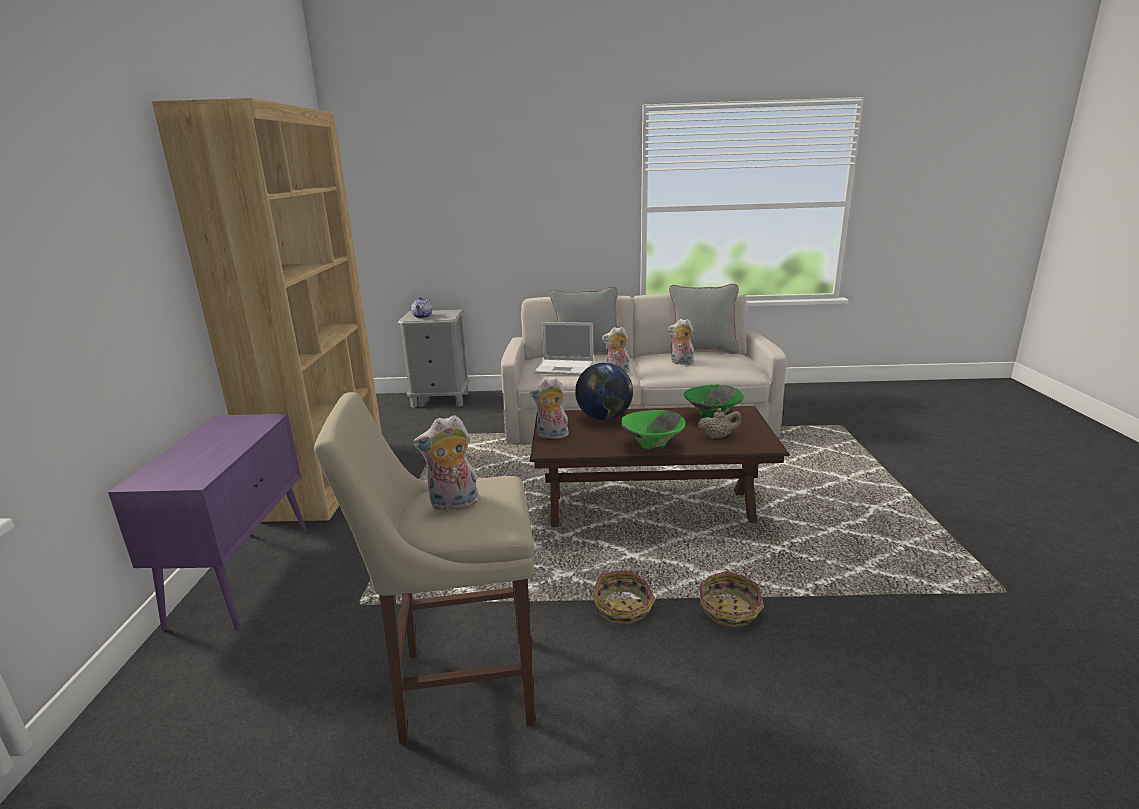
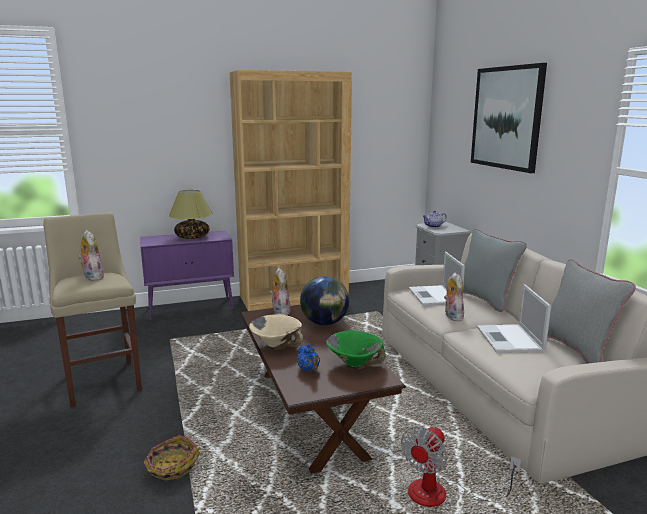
camera: 70 degrees right, 5 degrees down
(217, 441) = (192, 237): none -> table lamp
(495, 173) = (506, 118): none -> picture
(623, 608) = (172, 419): basket -> none
(651, 446) = (276, 345): green bowl -> beige bowl
(681, 362) = (510, 339): plush toy -> laptop
(718, 436) = (309, 370): beige teapot -> blue teapot
(788, 472) = (441, 494): none -> fan

